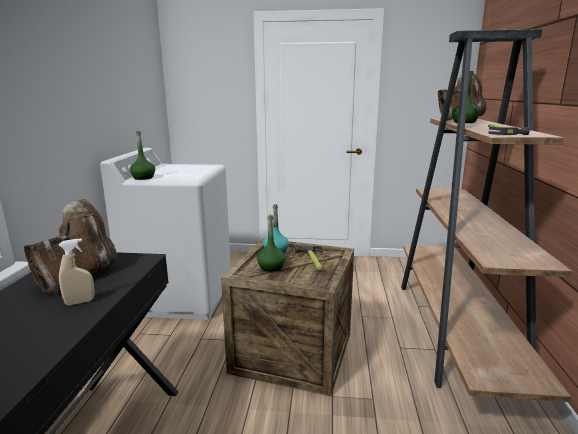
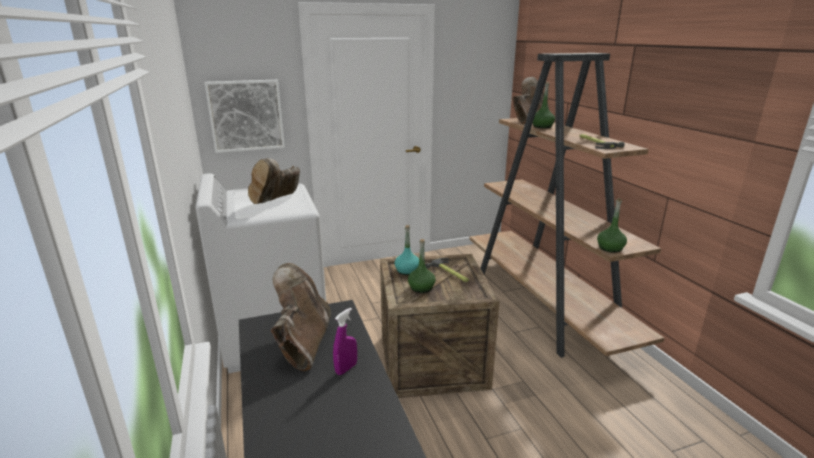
camera: 25 degrees left, 5 degrees up
(80, 302) = (346, 368): beige spray bottle -> purple spray bottle
(143, 178) = (245, 215): green bottle -> green bottle (610, 248)
(181, 173) = (276, 202): none -> brown boot
(206, 109) = (246, 115): none -> picture

